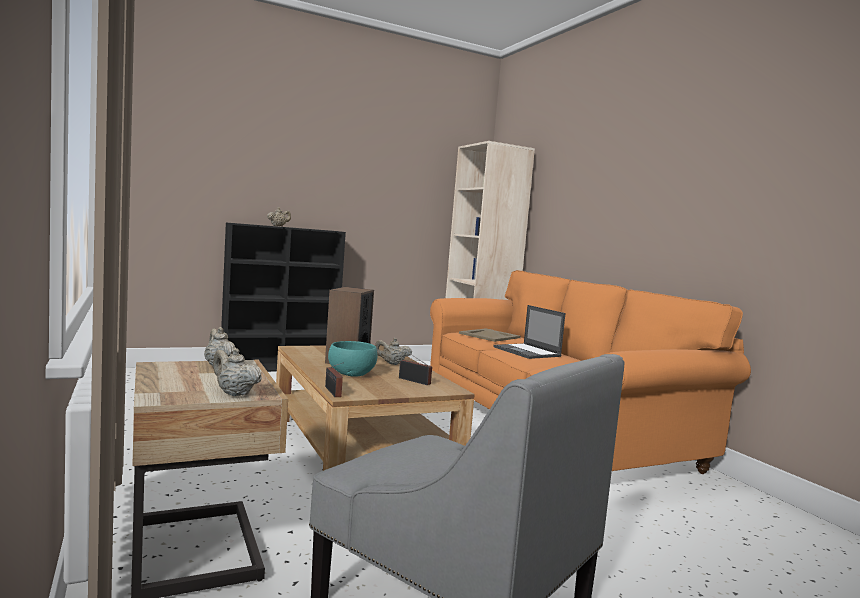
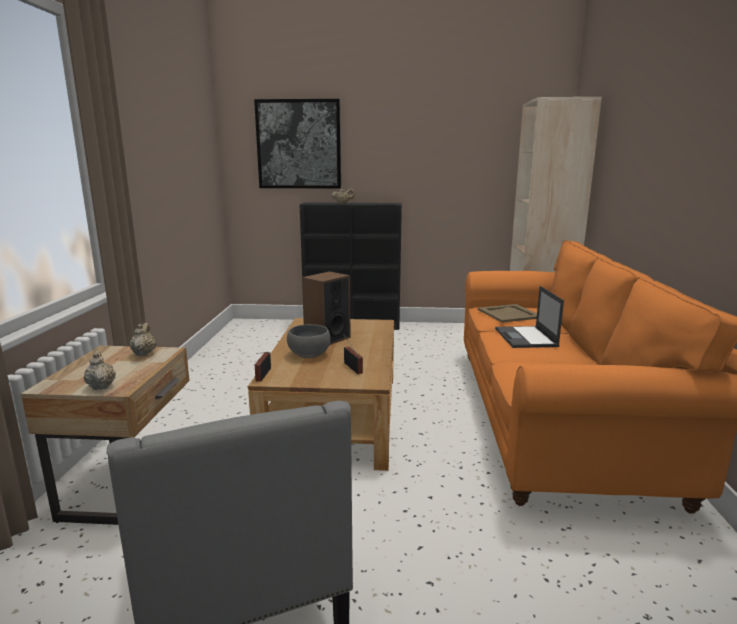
camera: 30 degrees right, 10 degrees up
(223, 155) = (299, 144): none -> picture
(351, 373) = (309, 354): turquoise bowl -> grey bowl
(392, 363) = (363, 344): beige teapot -> none

